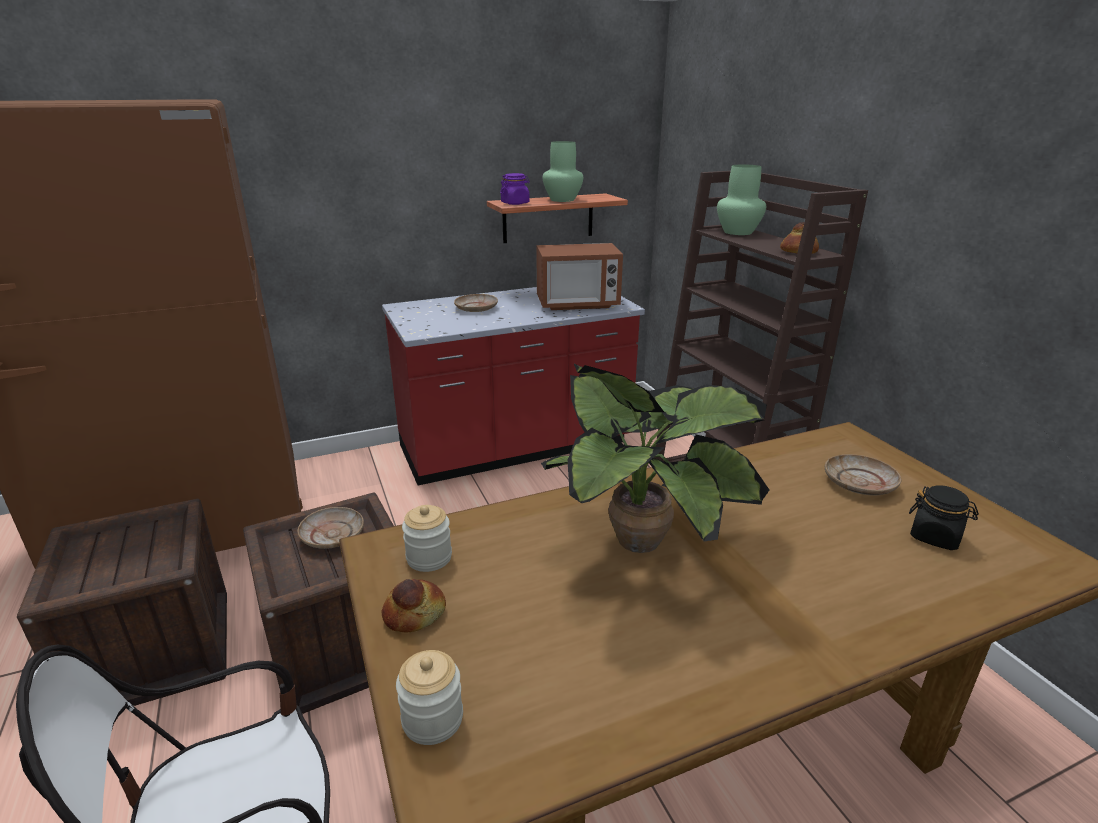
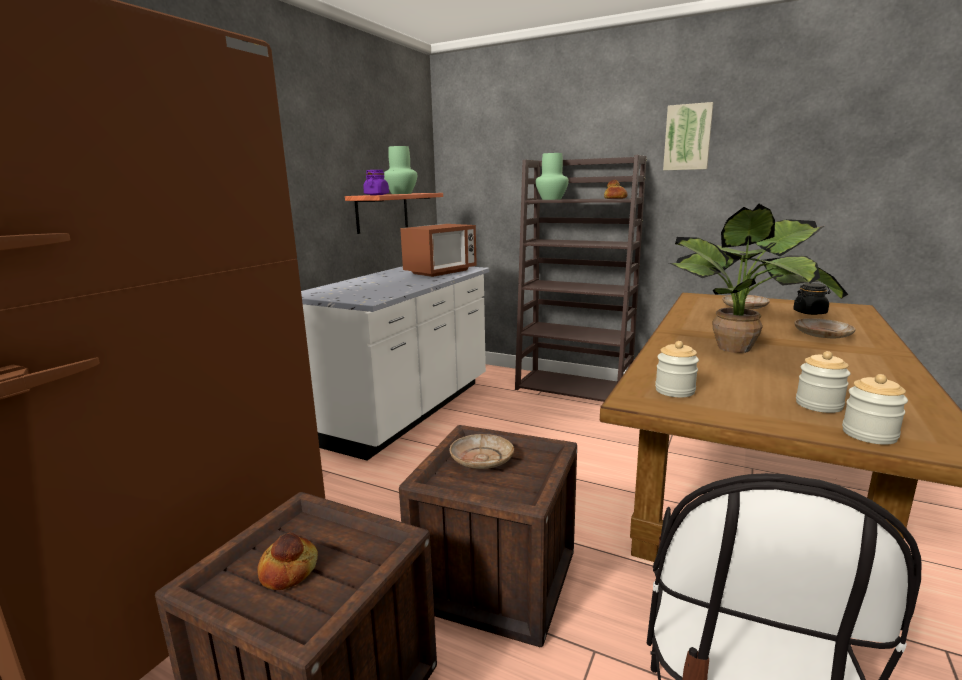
camera: 40 degrees left, 10 degrees down
(415, 614) = (741, 410): bread -> bread (289, 571)
(476, 308) = (374, 284): beige plate -> beige plate (822, 335)
(495, 658) = (818, 405): none -> jar
(515, 448) = (406, 411): red counter -> white counter
(932, 168) = (687, 137): none -> picture

